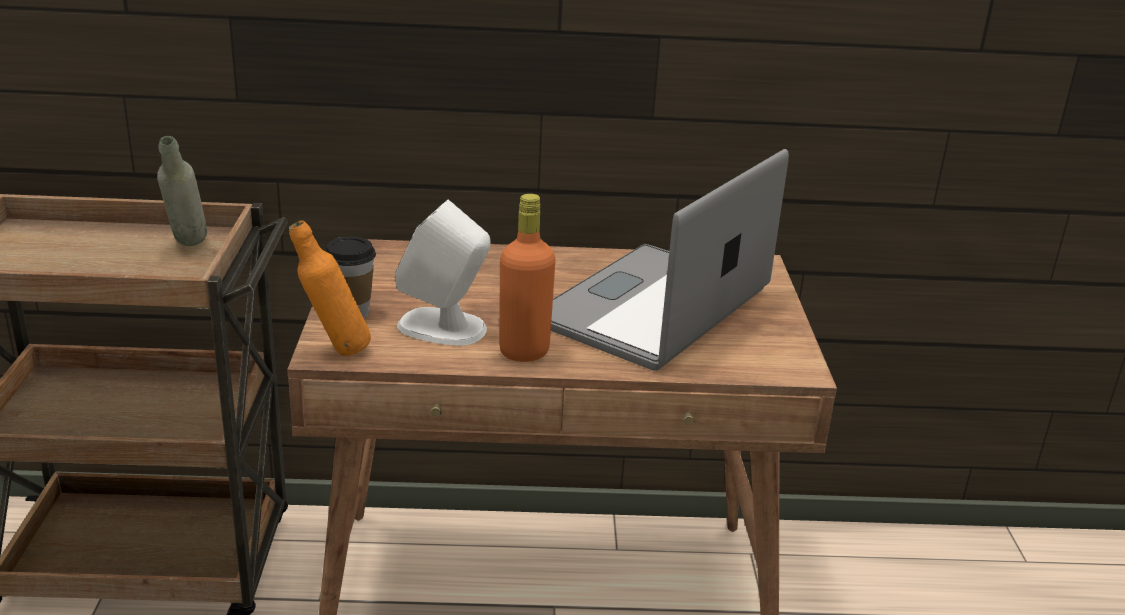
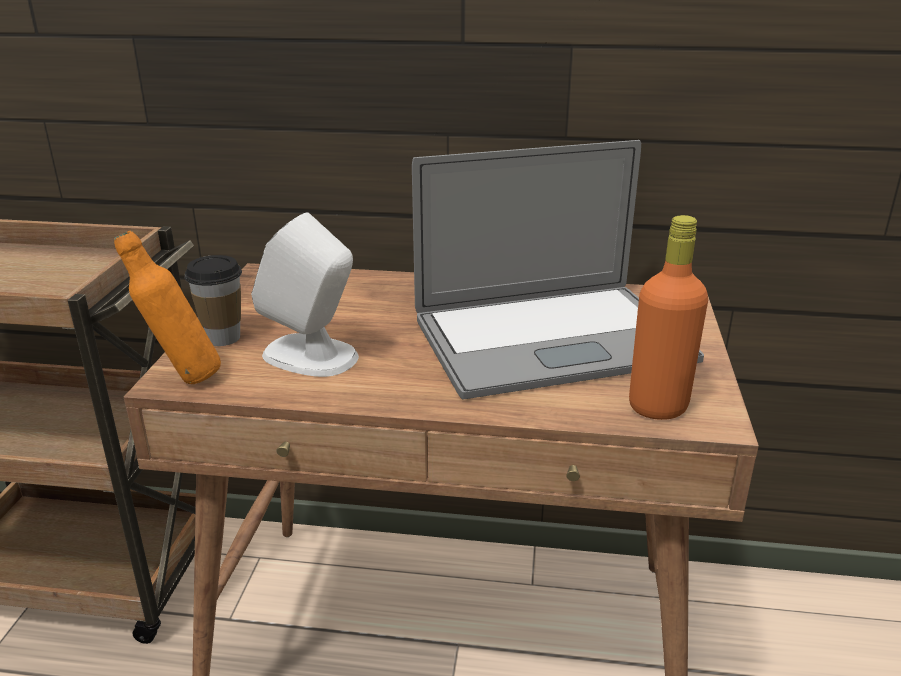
camera: 10 degrees right, 0 degrees up
(187, 248) = (88, 269): grey bottle -> none
(524, 352) = (390, 386): orange bottle -> orange bottle (658, 407)
(653, 306) = (551, 339): laptop -> laptop turned 150 degrees counterclockwise

